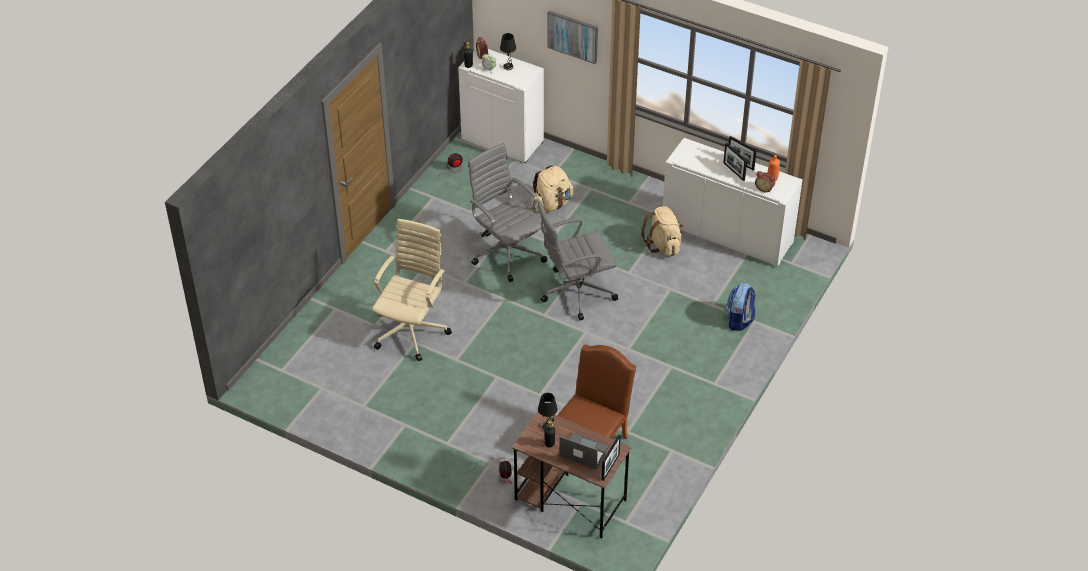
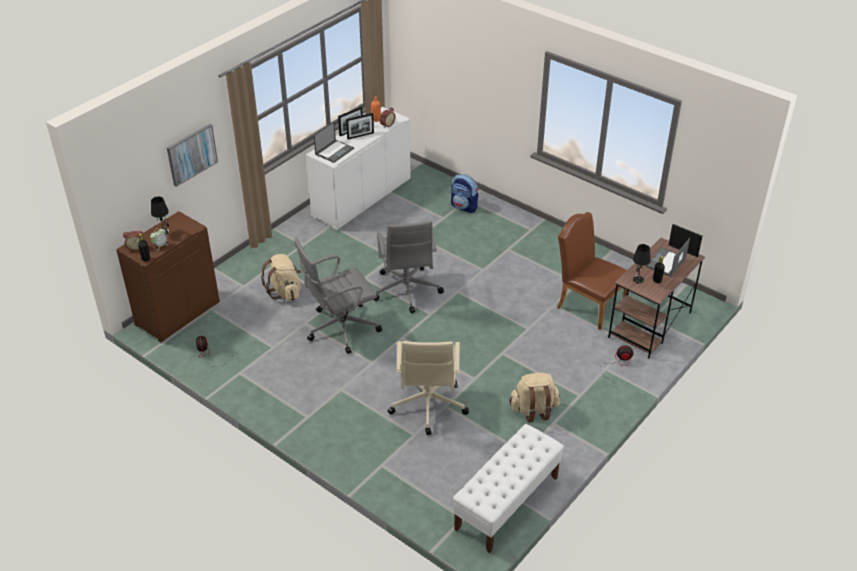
camera: 80 degrees left, 5 degrees down
(301, 398) = (507, 503): none -> white bench
(412, 330) = (428, 406): beige office chair -> beige office chair turned 120 degrees counterclockwise
(503, 140) = (177, 313): white cabinet -> brown cabinet
(663, 245) = (364, 233): beige backpack -> beige backpack (534, 410)
(696, 157) = (334, 151): none -> laptop

